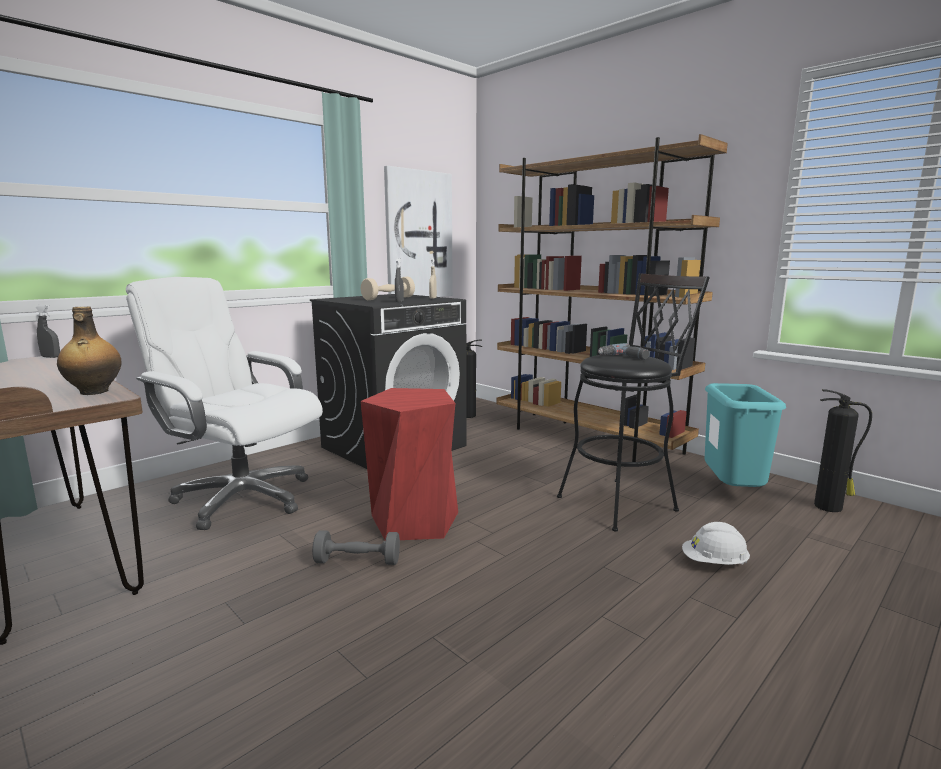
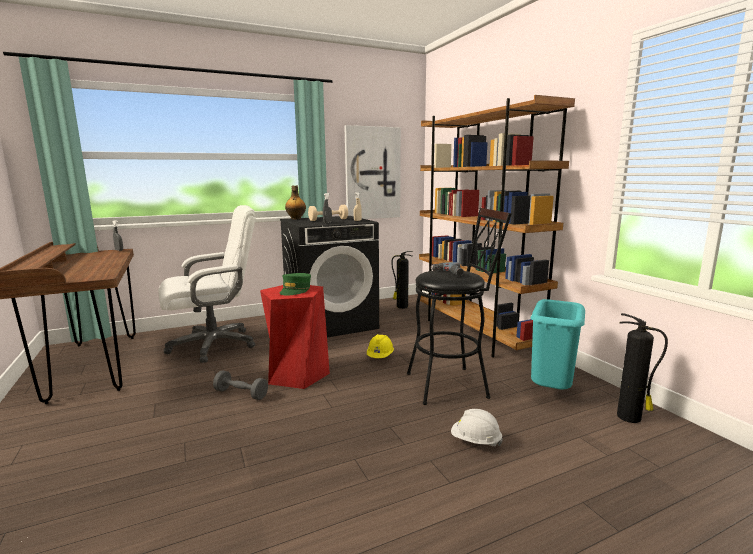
camera: 20 degrees right, 0 degrees up
(94, 392) = (100, 273): bottle -> bottle (295, 219)
(242, 498) = (214, 345): white office chair -> white office chair turned 105 degrees clockwise
(415, 397) = (295, 290): none -> green cap
(503, 481) = (380, 357): none -> yellow hard hat

